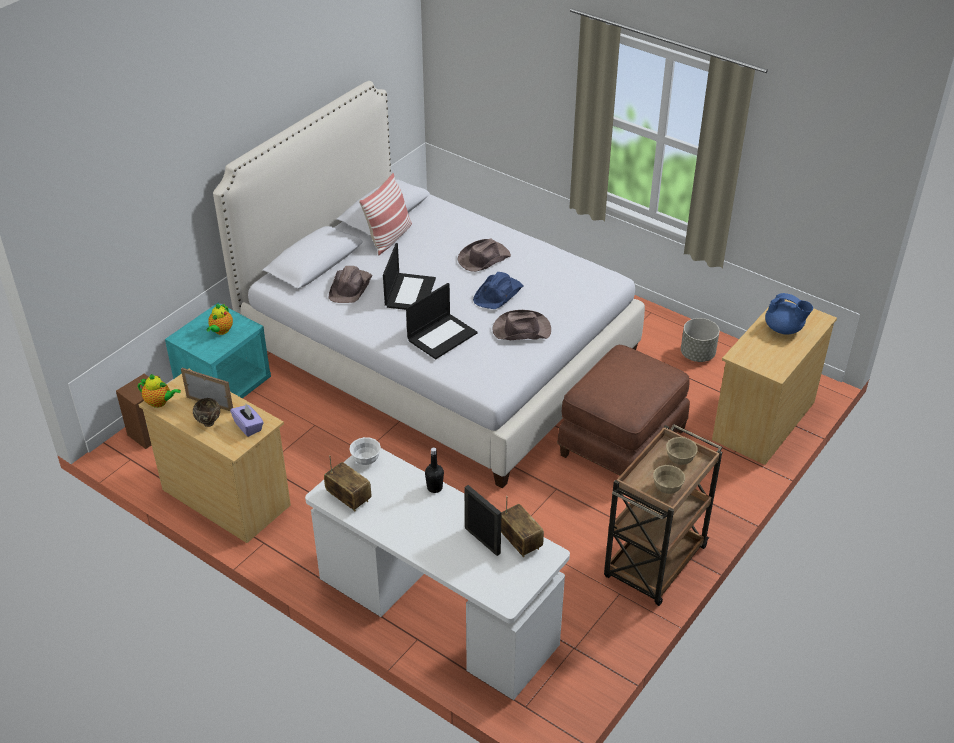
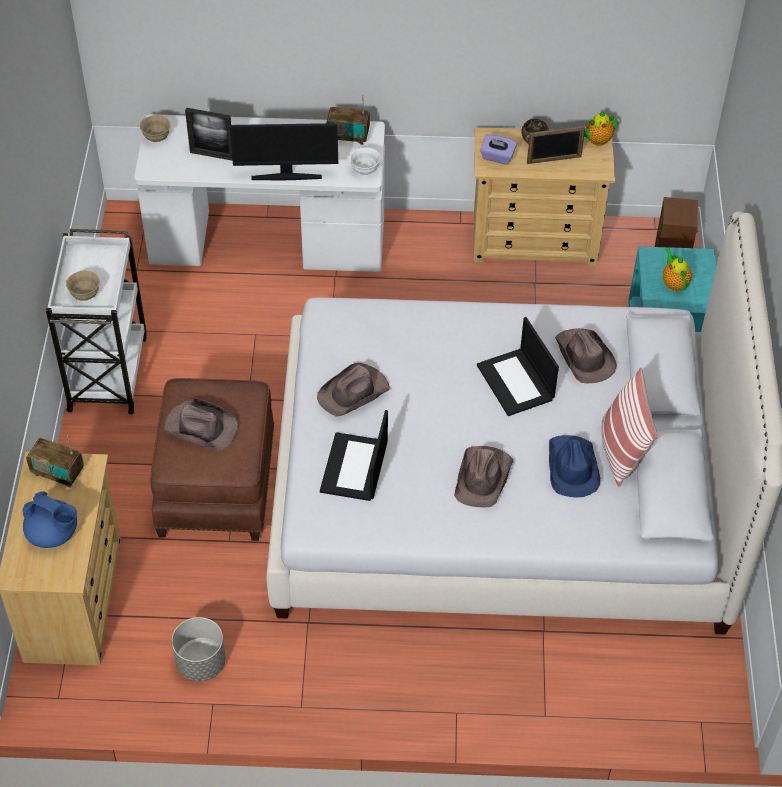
camera: 145 degrees right, 10 degrees up
(434, 487) = (286, 176): black bottle -> monitor
(442, 336) = (427, 342): laptop -> laptop (355, 468)
(499, 294) = (419, 431): blue hat -> blue hat (571, 468)
(520, 541) = (181, 168): radio -> radio (58, 473)
(635, 383) = (200, 427): none -> brown hat
(654, 564) = (108, 371): brown cart -> white cart
(667, 488) = (82, 262): beige bowl -> beige bowl (156, 138)
(784, 329) = (53, 534): blue teapot -> blue teapot turned 150 degrees counterclockwise

